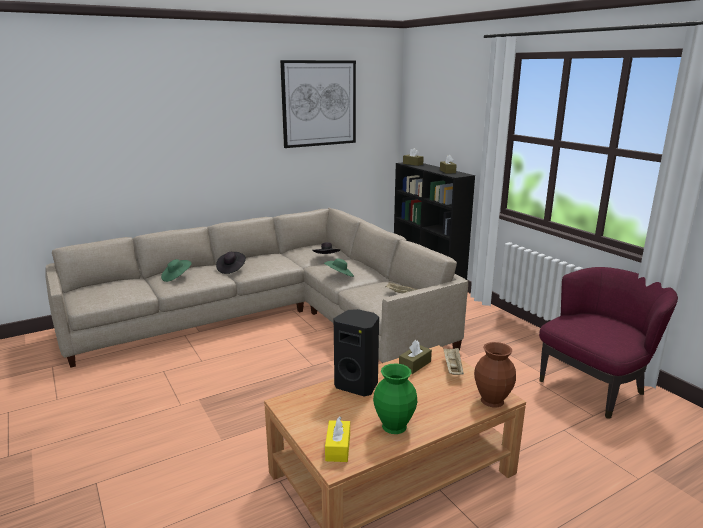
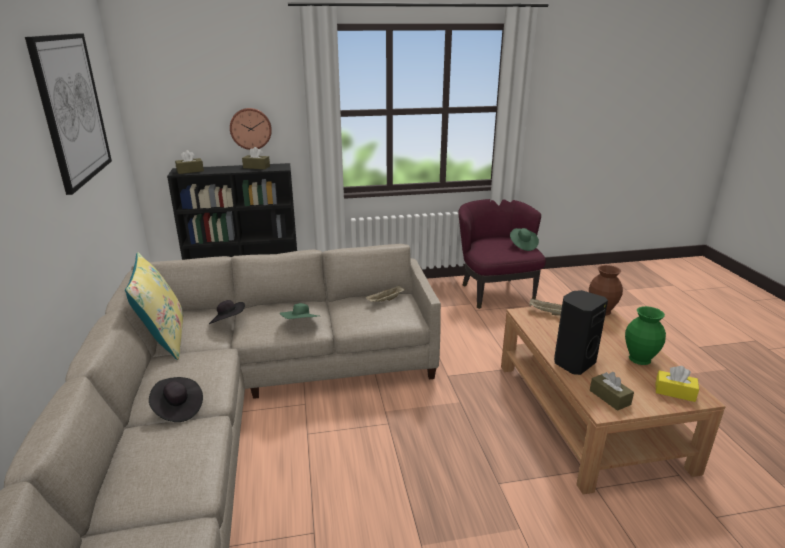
camera: 70 degrees left, 5 degrees up
(176, 277) = (152, 477): green hat -> green hat (522, 245)
(295, 249) = (164, 339): none -> yellow pillow
(415, 365) = (540, 327): brown tissue box -> brown tissue box (609, 397)
(458, 140) = (250, 128): none -> wall clock

